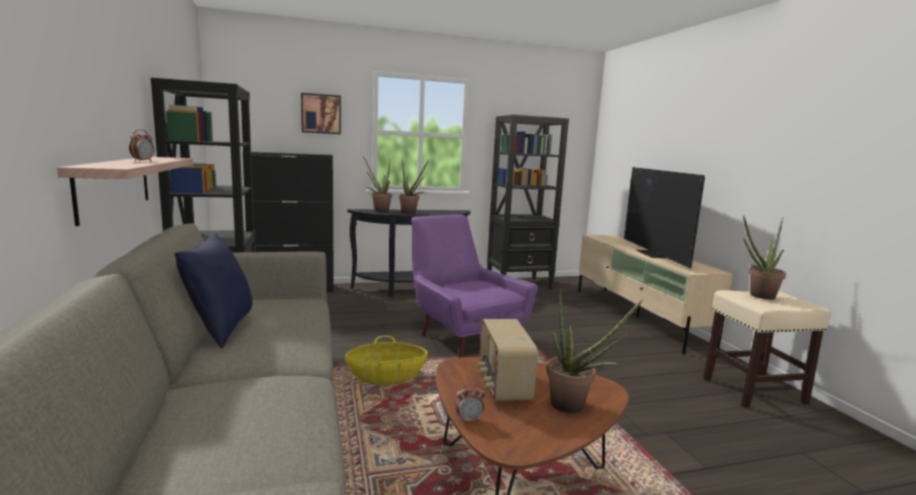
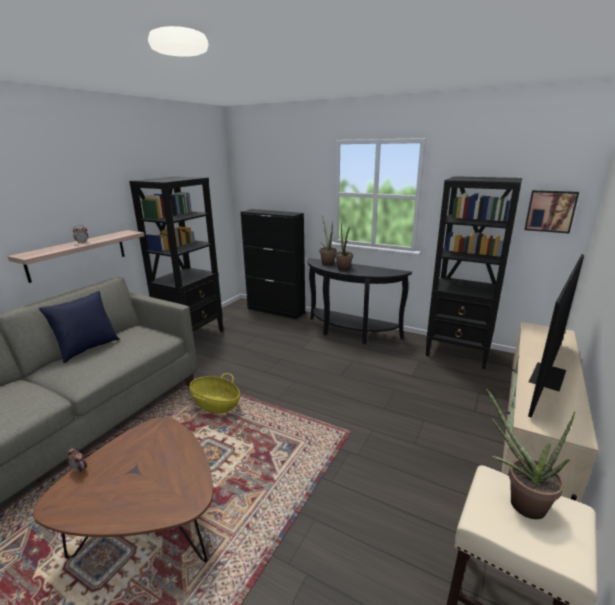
camera: 45 degrees right, 10 degrees up
(321, 114) = (298, 179): picture -> picture (550, 211)
(461, 338) = (312, 392): purple armchair -> none
(502, 385) = (144, 456): radio -> none
(575, 407) = (139, 502): potted plant -> none

